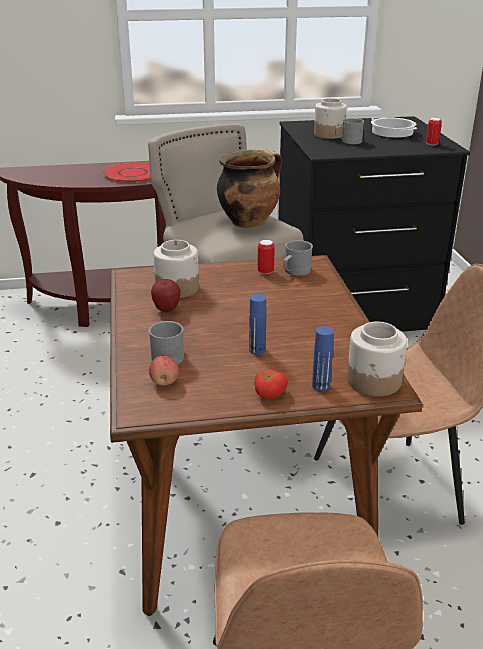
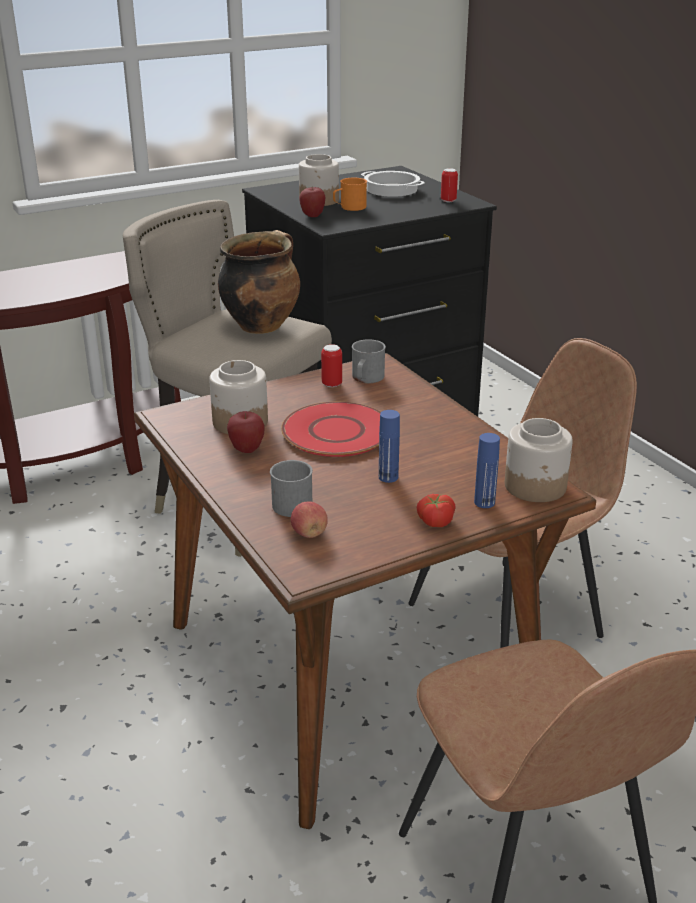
camera: 20 degrees left, 0 degrees up
(133, 173) = (67, 280): red plate -> red plate (337, 431)
(315, 144) = (312, 216): none -> apple
(348, 141) = (349, 208): grey mug -> orange mug

